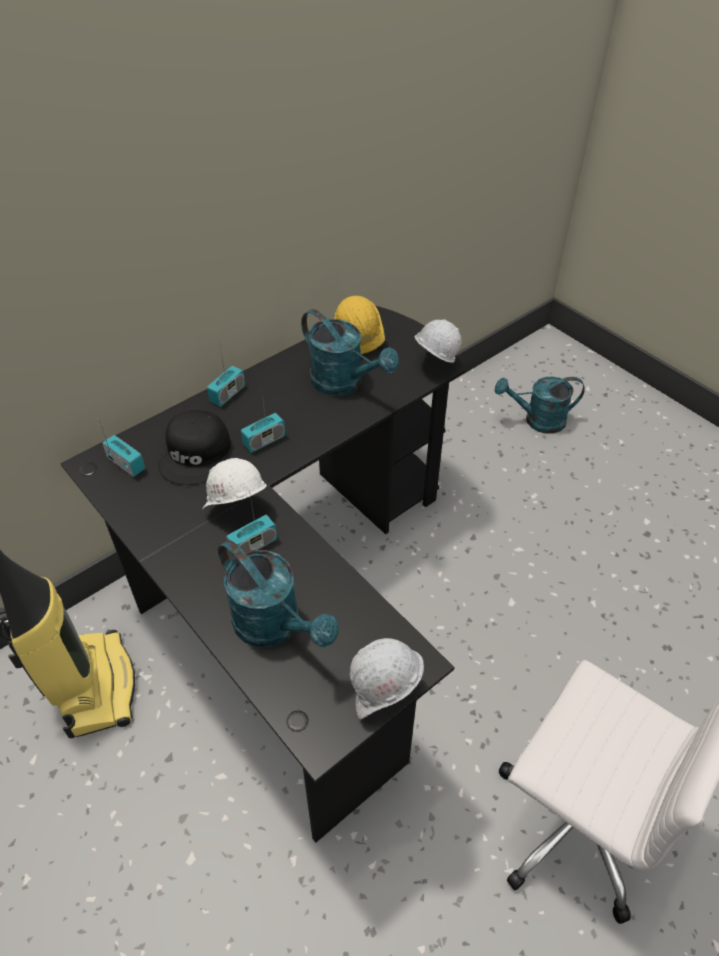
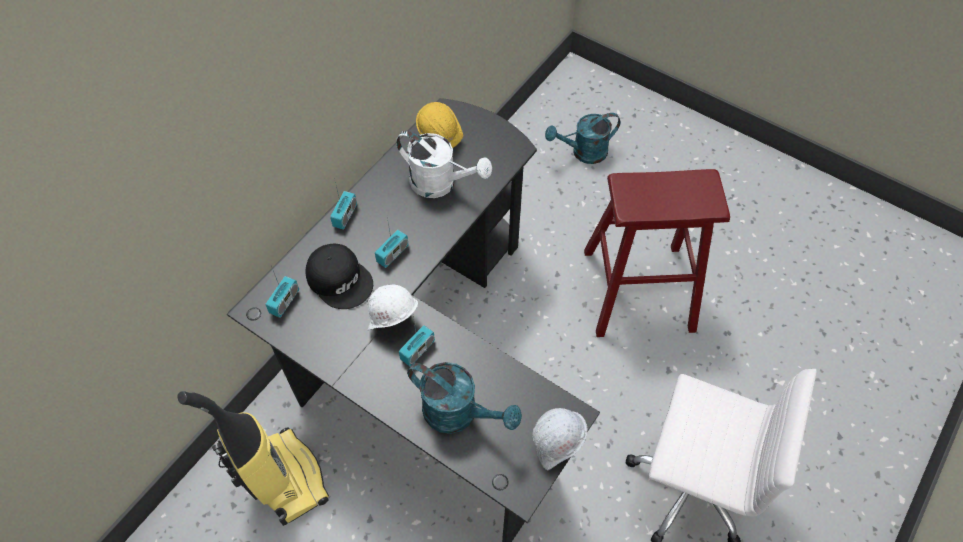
camera: 15 degrees left, 10 degrees up
(126, 464) = (284, 302): radio -> radio turned 90 degrees clockwise
(196, 454) = (340, 279): black cap -> black cap turned 45 degrees counterclockwise
(344, 383) = (441, 184): turquoise watering can -> white watering can
(434, 365) = (510, 150): white hard hat -> none
(566, 574) = (638, 290): none -> red stool

